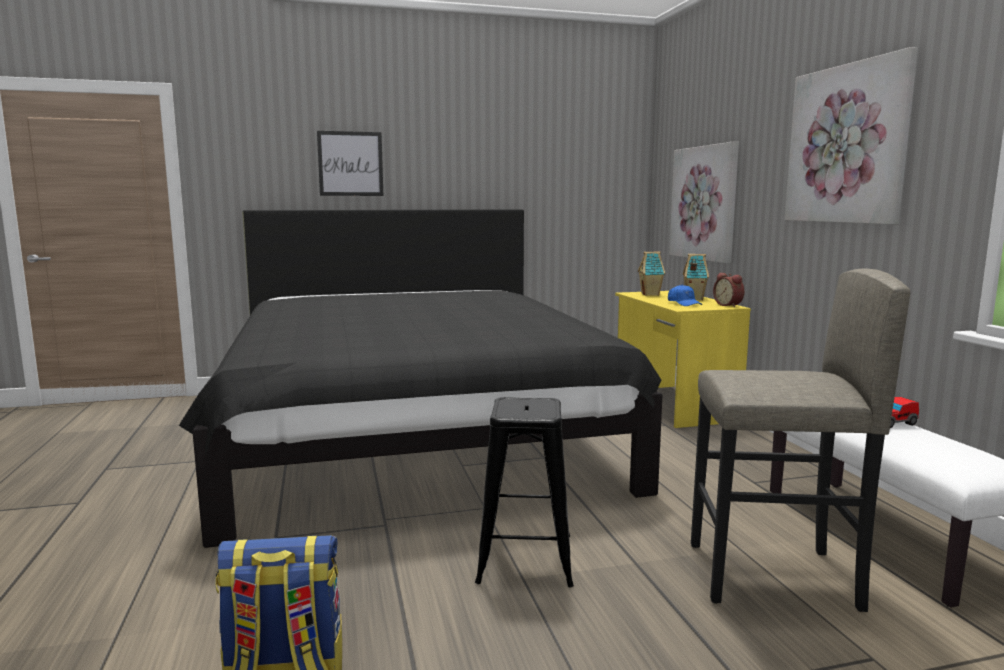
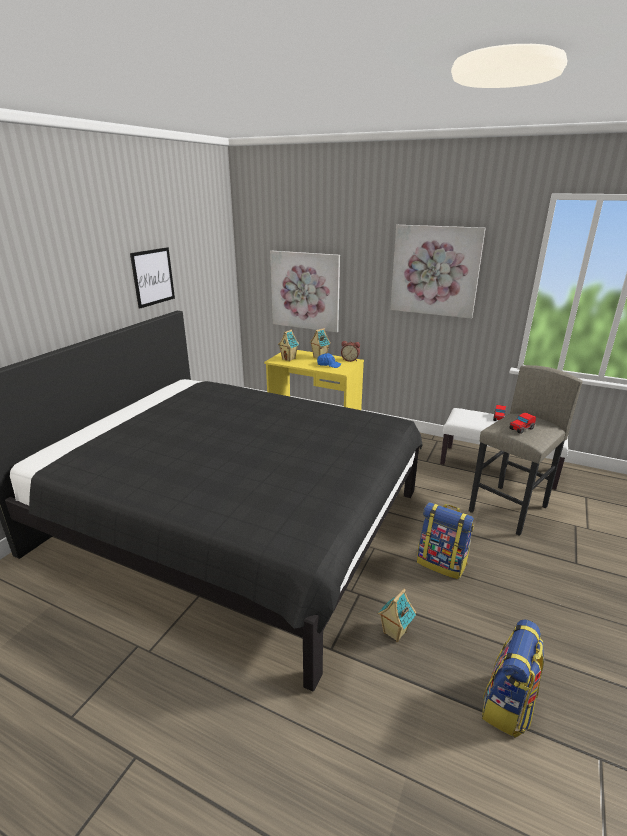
camera: 50 degrees left, 15 degrees up
(342, 564) = (394, 632): none -> toy house
(350, 164) = (44, 302): picture -> picture (153, 277)
(525, 558) = (442, 563): black stool -> backpack
(756, 374) = (521, 429): none -> toy car

